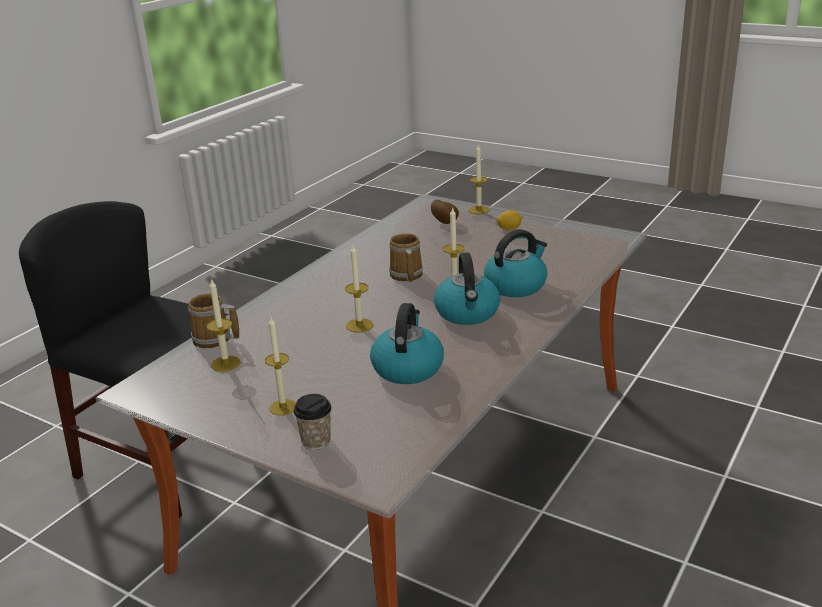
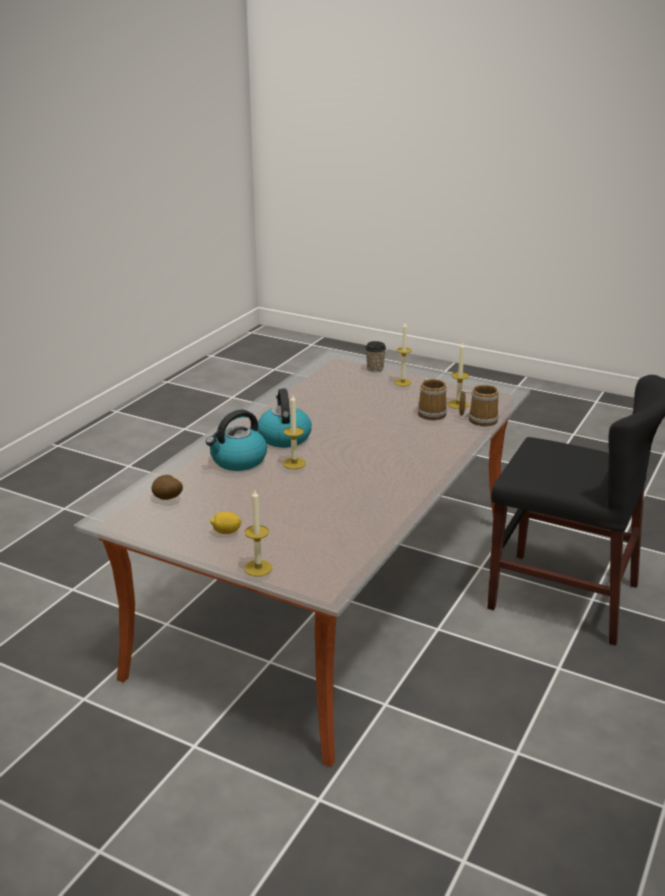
camera: 175 degrees right, 0 degrees up
(359, 325) = (370, 428): candle -> none
(405, 275) = (341, 472): mug -> mug (432, 413)
(407, 367) = (328, 402): kettle -> none
(445, 222) = (302, 546): potato -> potato (167, 499)

